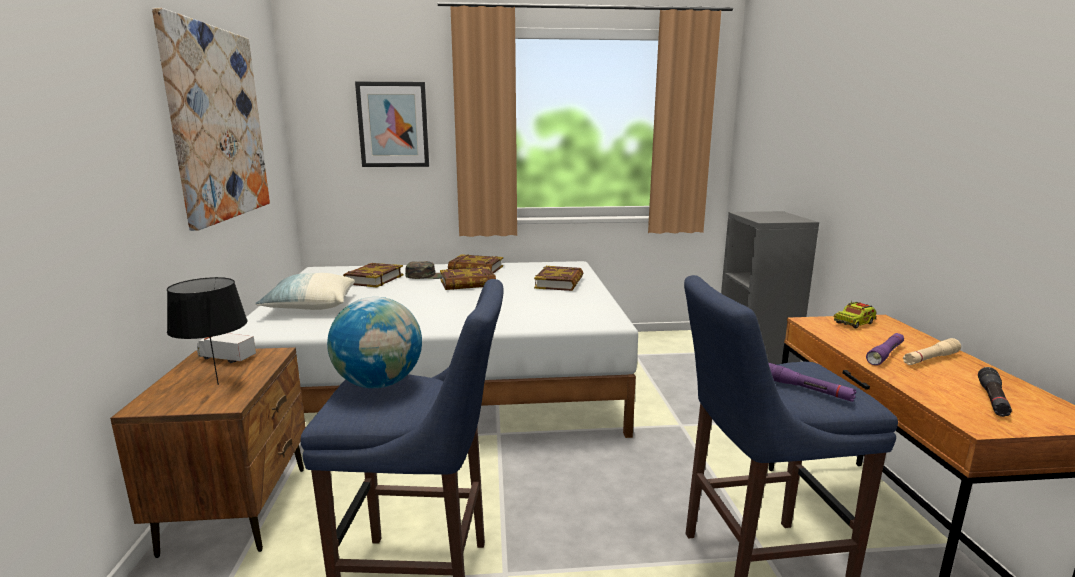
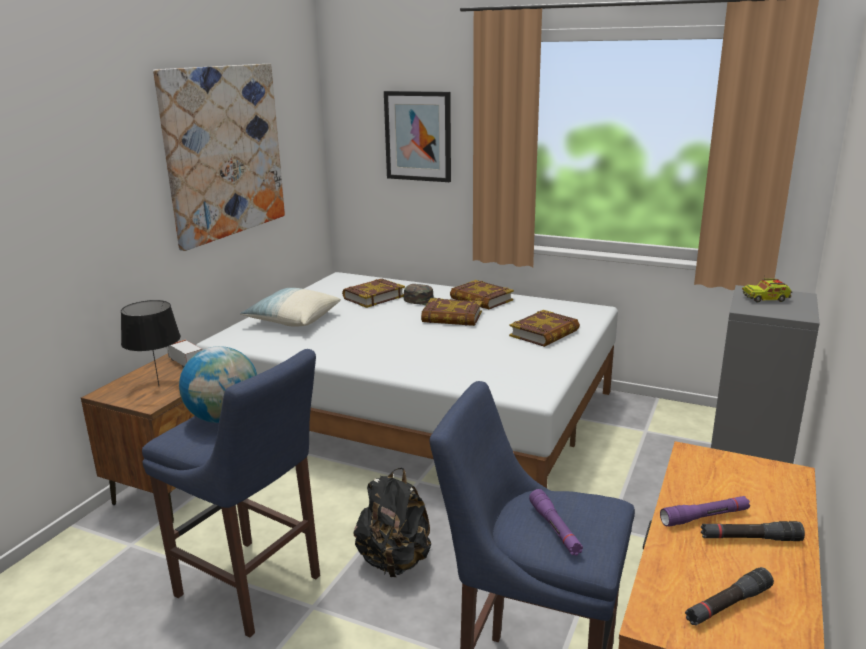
camera: 30 degrees right, 5 degrees up
(543, 505) = (395, 561): none -> black backpack
(854, 323) = (744, 469): toy truck -> toy truck (766, 299)
(930, 359) = (750, 538): beige flashlight -> black flashlight

